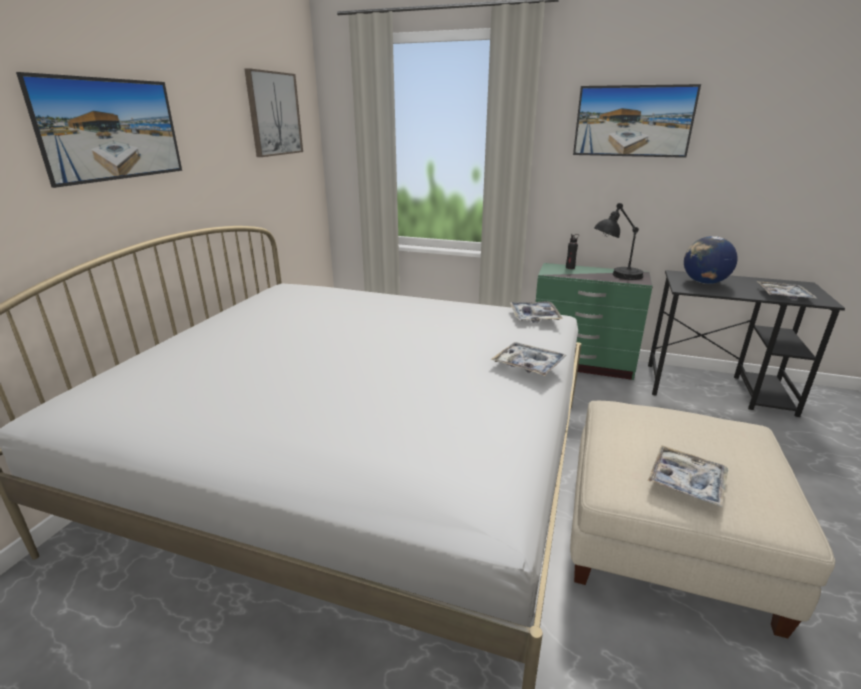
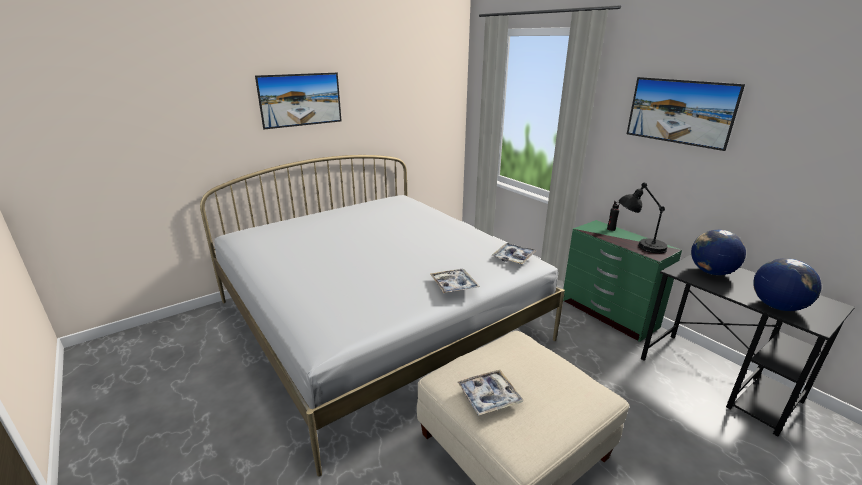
camera: 35 degrees right, 0 degrees up
(274, 114) = (422, 85): picture -> none
(783, 295) = (776, 306): tray -> globe

